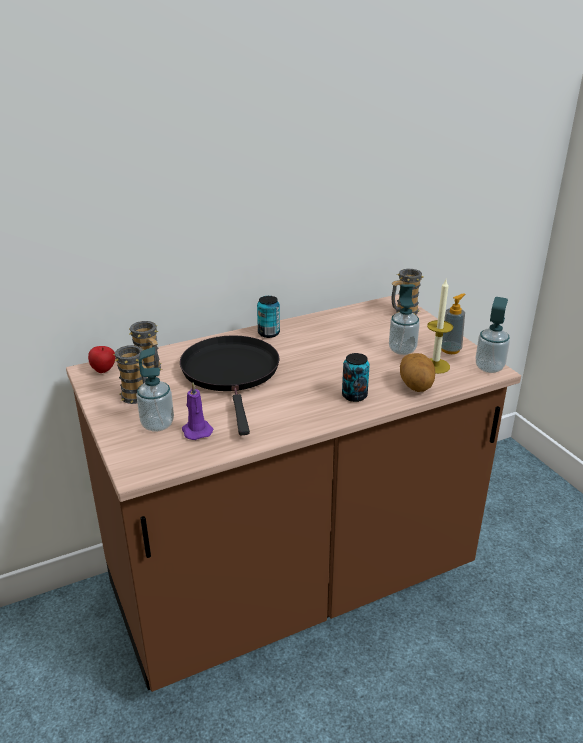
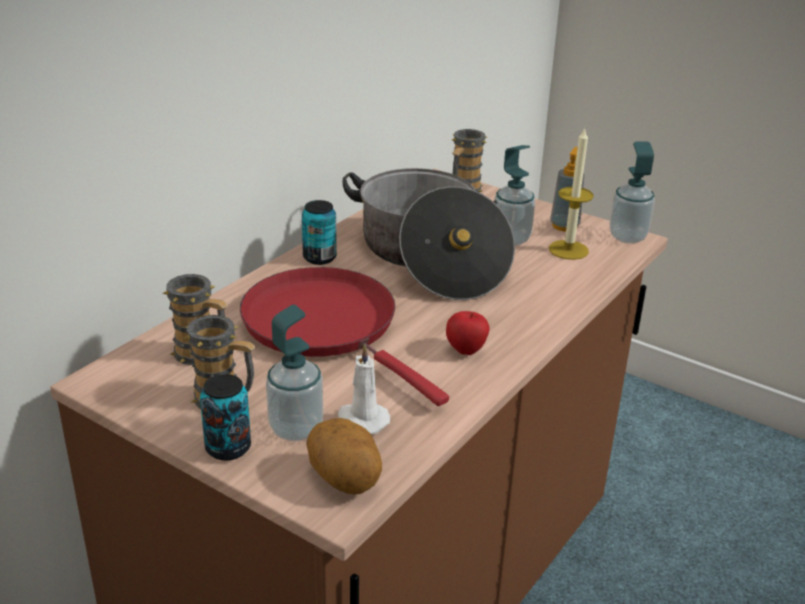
camera: 30 degrees left, 0 degrees up
(104, 371) = (125, 374): apple -> apple (466, 351)
(196, 430) = (361, 420): purple candle -> white candle
(231, 373) = (326, 326): black frying pan -> red frying pan
(335, 349) = (429, 258): none -> cooking pot
(354, 396) = (516, 312): can -> can (228, 448)
(416, 386) = (573, 280): potato -> potato (345, 479)

